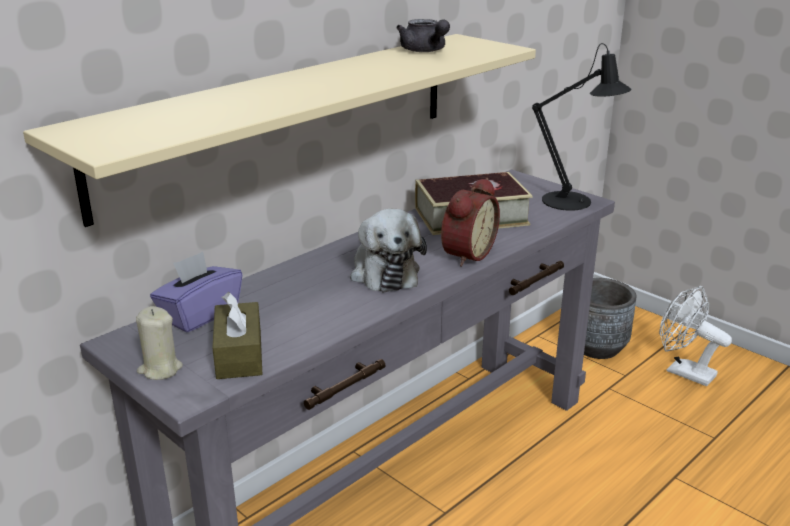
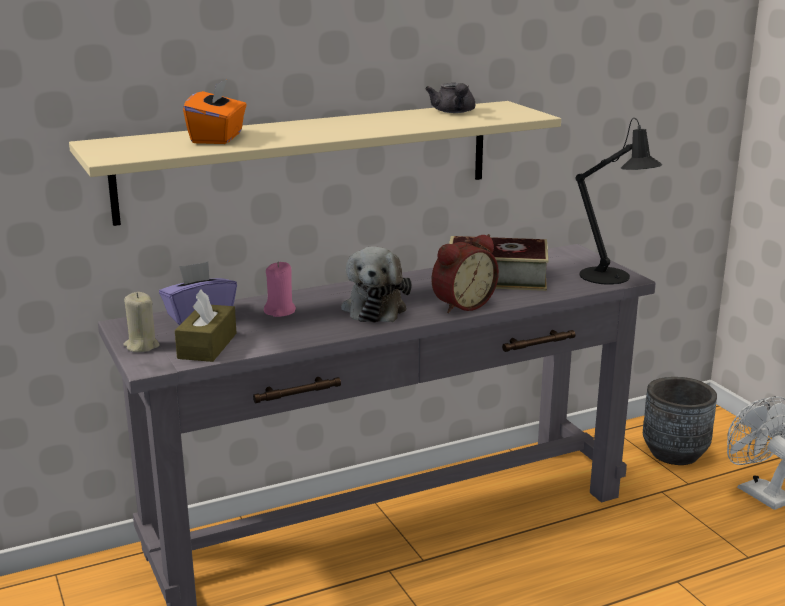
camera: 20 degrees right, 5 degrees down
(212, 107) = (218, 138): none -> orange tissue box
(287, 293) = (280, 311): none -> pink candle

